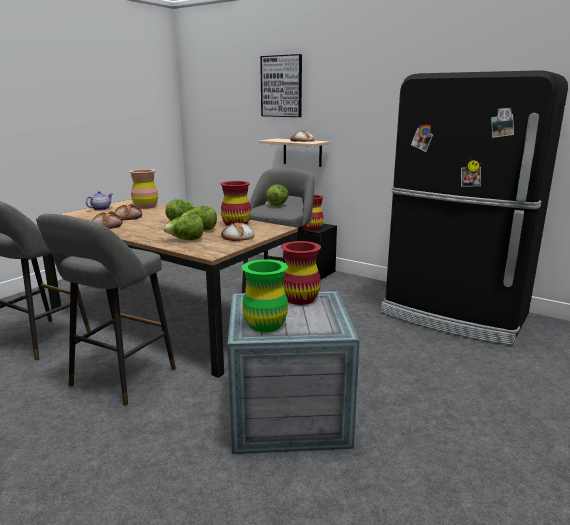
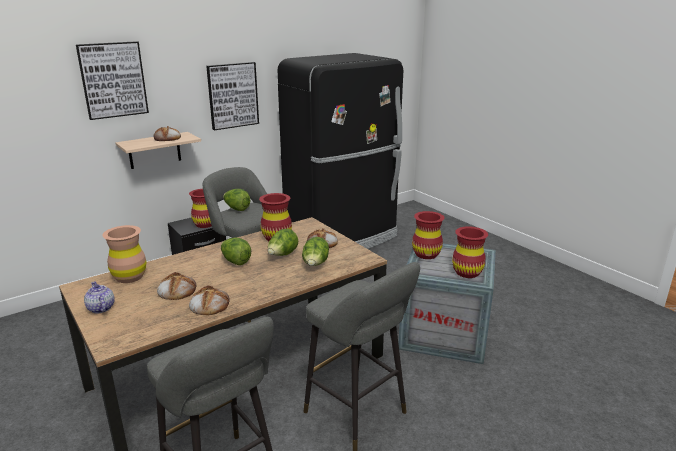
camera: 70 degrees left, 5 degrees up
(265, 325) = (467, 272): green vase -> red vase
(377, 113) = (233, 95): none -> picture

